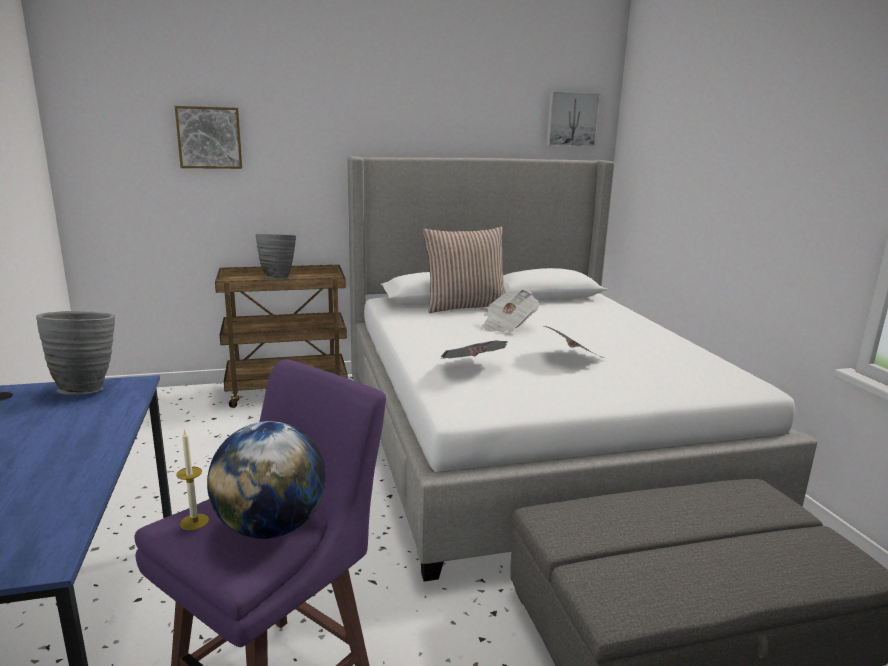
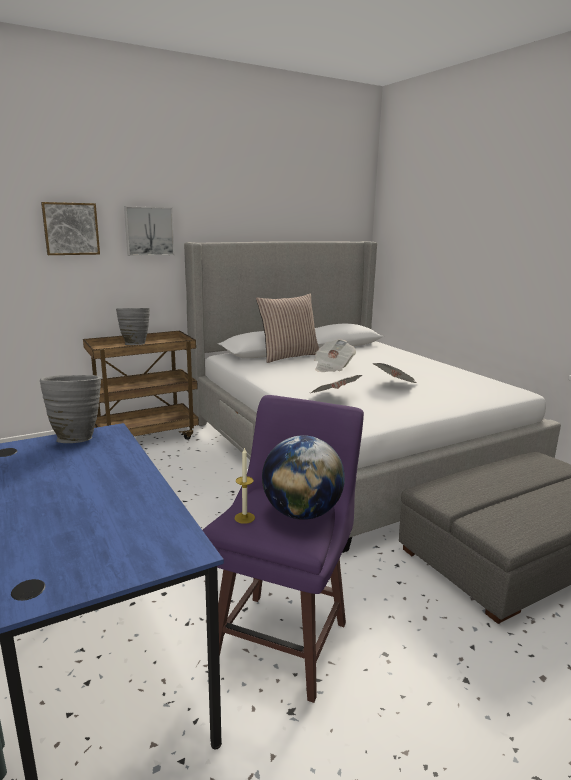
camera: 15 degrees left, 0 degrees up
(571, 119) = (344, 211): picture -> picture (149, 231)

